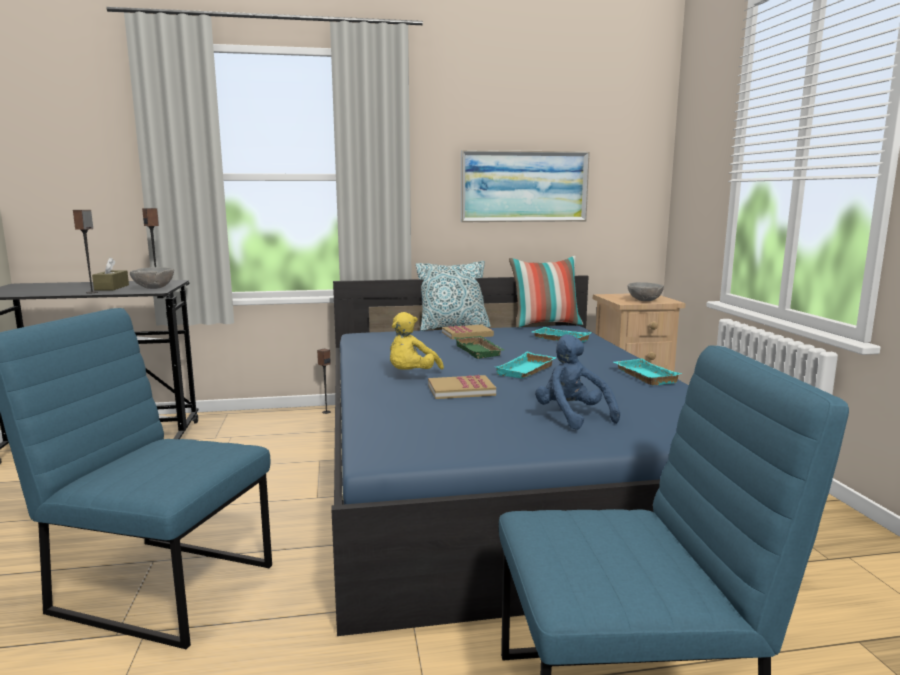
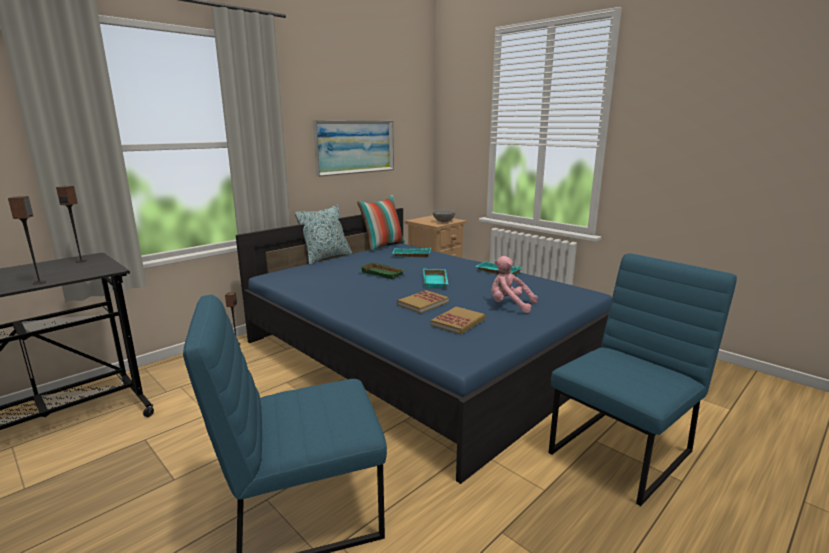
camera: 35 degrees left, 5 degrees up
(112, 287) = (44, 273): brown tissue box -> none
(154, 288) = (99, 267): grey bowl -> none
(411, 375) = (372, 300): yellow plush toy -> none
(467, 334) = (348, 261): book -> book (458, 322)
(572, 416) = (509, 305): blue plush toy -> pink plush toy

